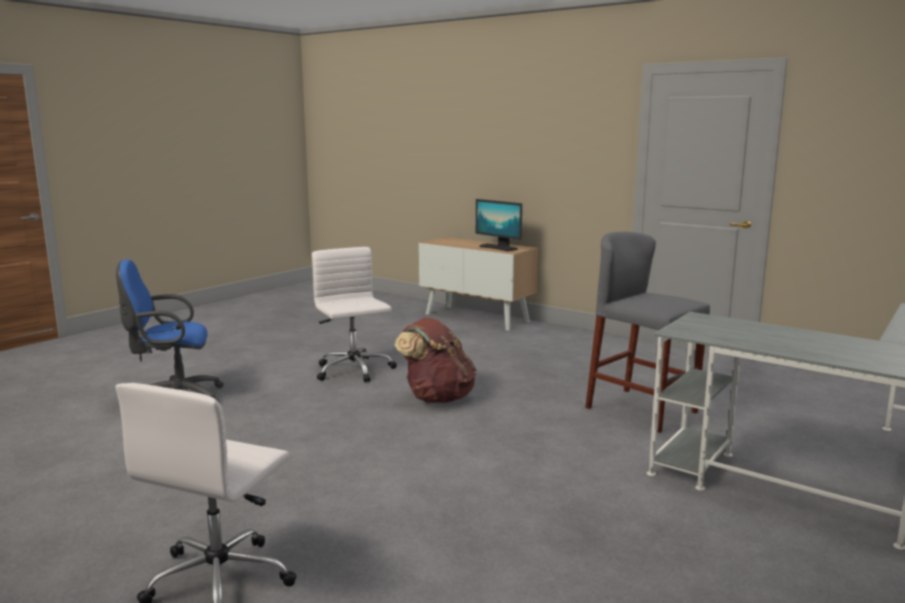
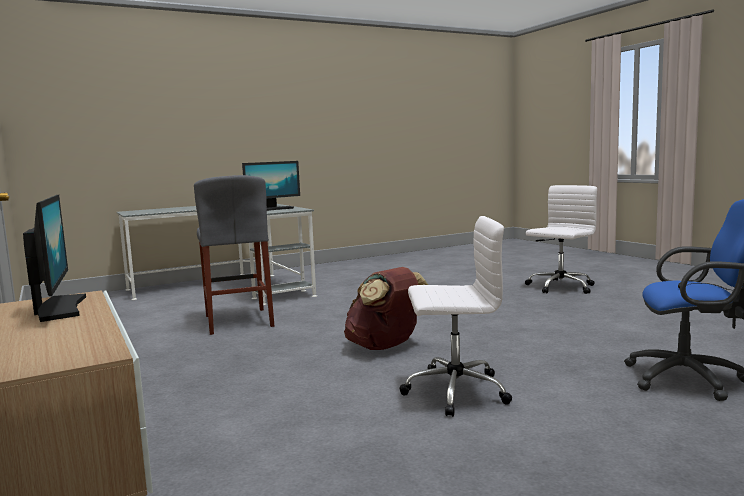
camera: 155 degrees left, 5 degrees down
(354, 371) = (453, 391): white office chair -> white office chair turned 90 degrees counterclockwise
(731, 330) = (273, 209): none -> monitor

